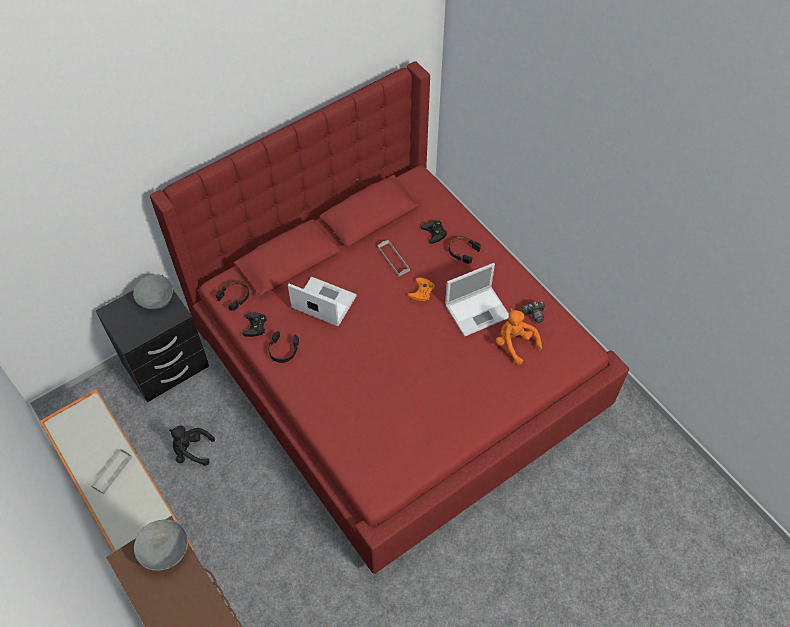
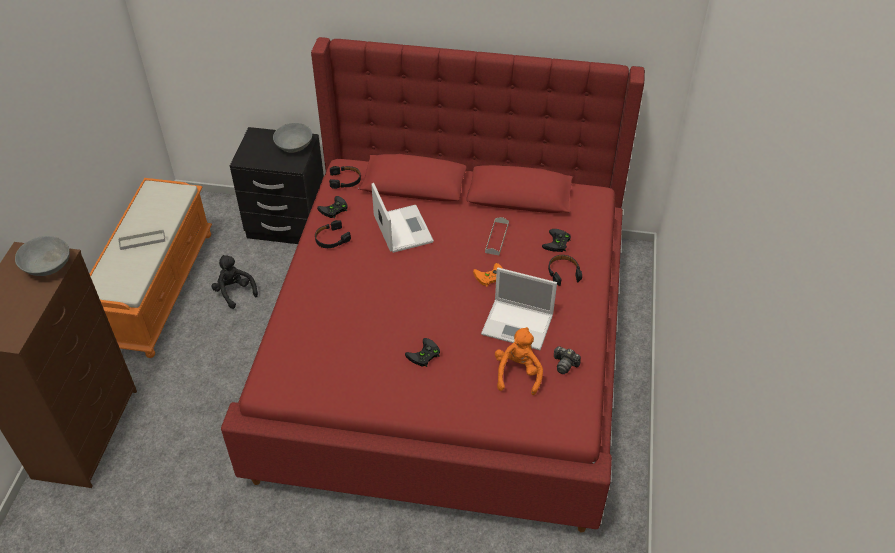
camera: 45 degrees right, 10 degrees down
(447, 381) = (424, 355): none -> black game controller

